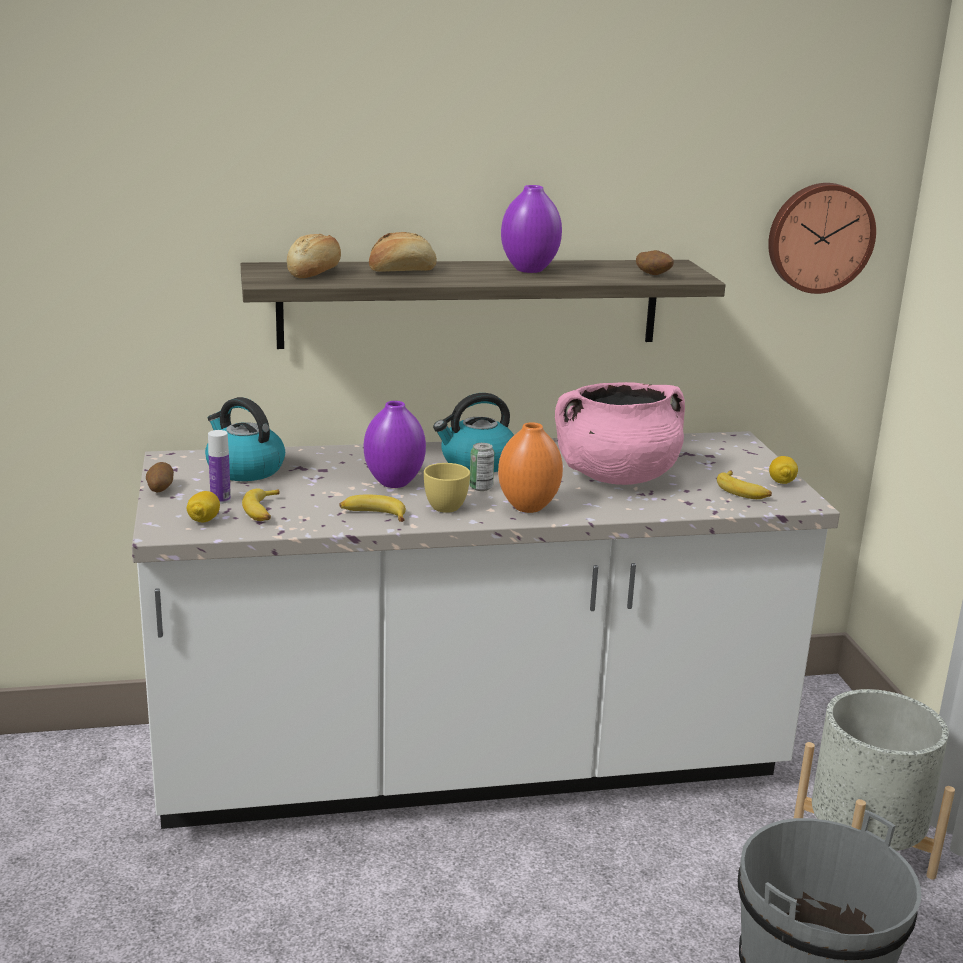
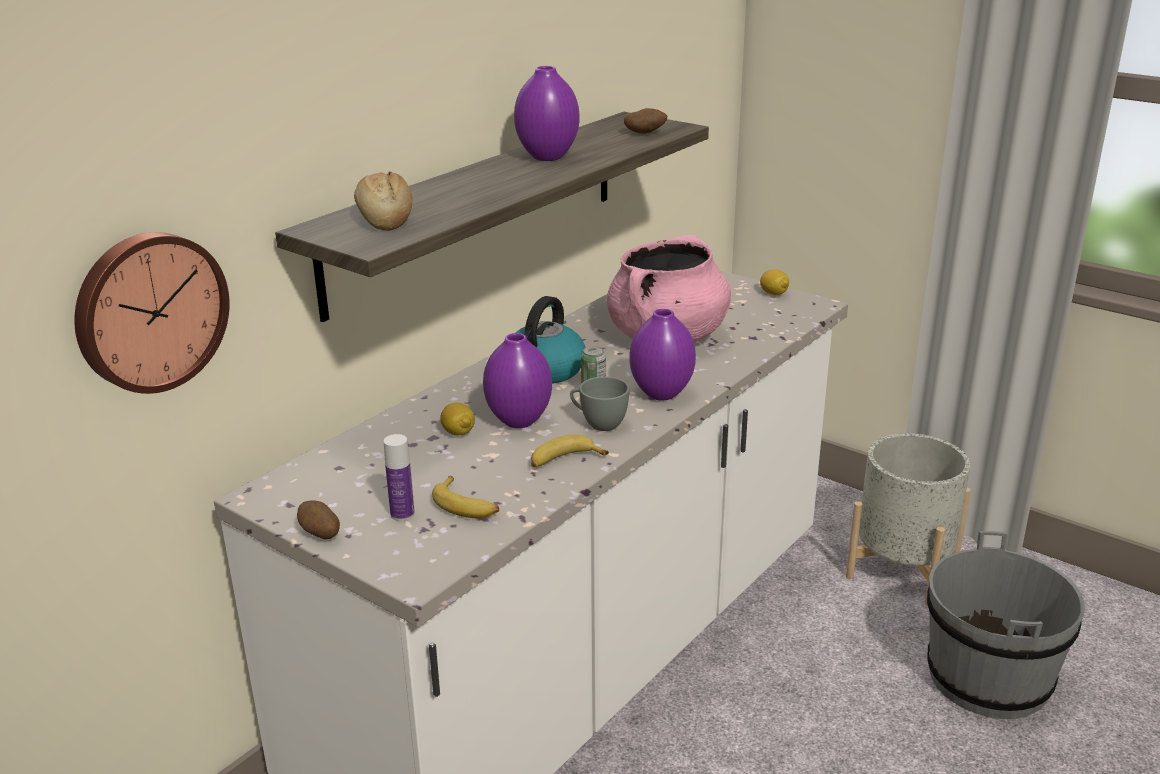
camera: 40 degrees left, 5 degrees up
(204, 520) = (431, 543): lemon -> lemon (458, 432)
(244, 469) = (359, 471): kettle -> none
(401, 270) = (453, 191): bread -> none
(443, 505) = (598, 423): yellow cup -> grey cup
(529, 507) = (662, 393): orange vase -> purple vase
(743, 491) = (767, 312): banana -> none
(819, 237) = (697, 65): wall clock -> wall clock (149, 311)

